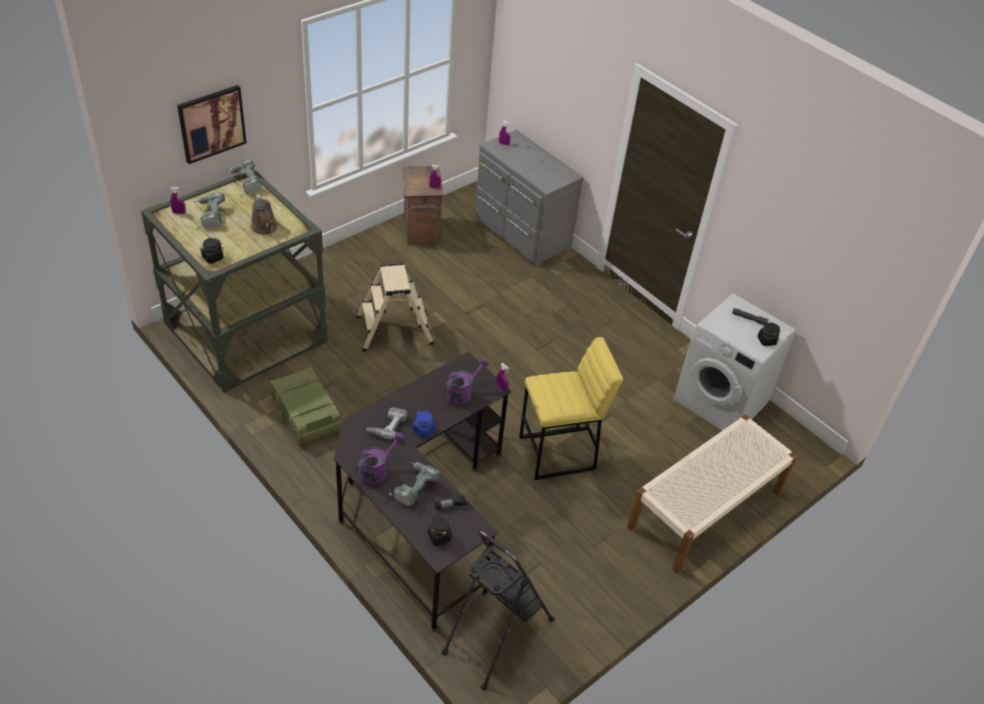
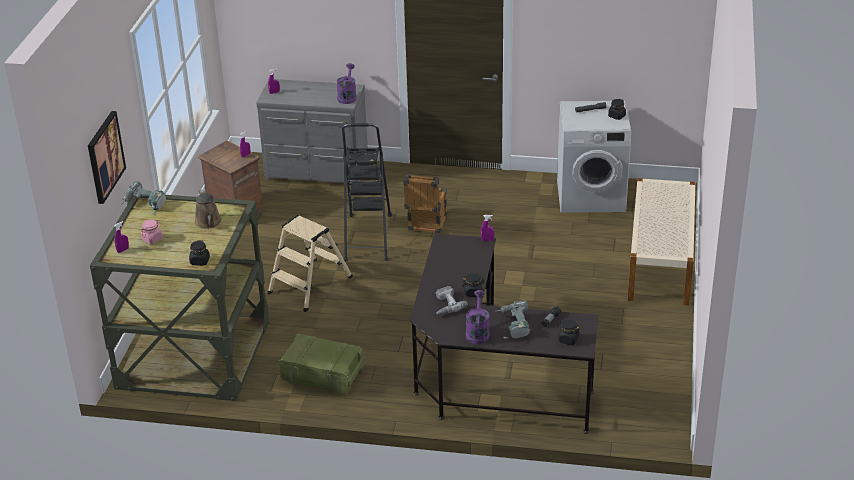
camera: 35 degrees left, 10 degrees down
(209, 217) = (152, 239): power drill -> pink jar
(265, 228) = (209, 222): brown watering can -> brown watering can turned 45 degrees clockwise
(424, 430) = (473, 292): blue jar -> black jar
(462, 393) = (467, 258): purple watering can -> purple watering can (347, 96)
(497, 636) = (630, 408): step ladder -> step ladder (368, 237)
(544, 337) = (426, 226): none -> crate
(559, 452) = (530, 287): yellow stool -> none

